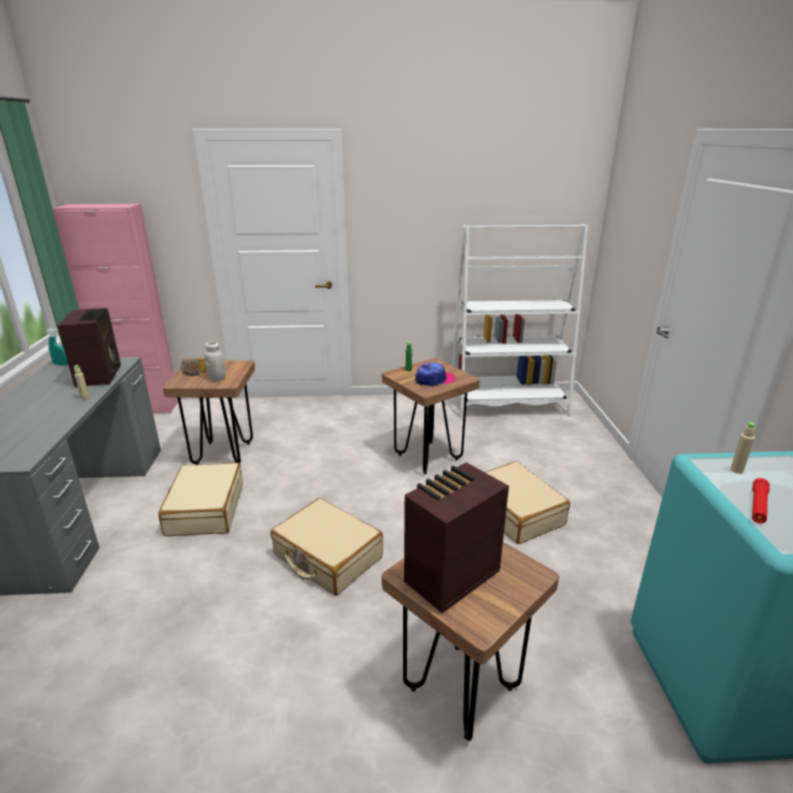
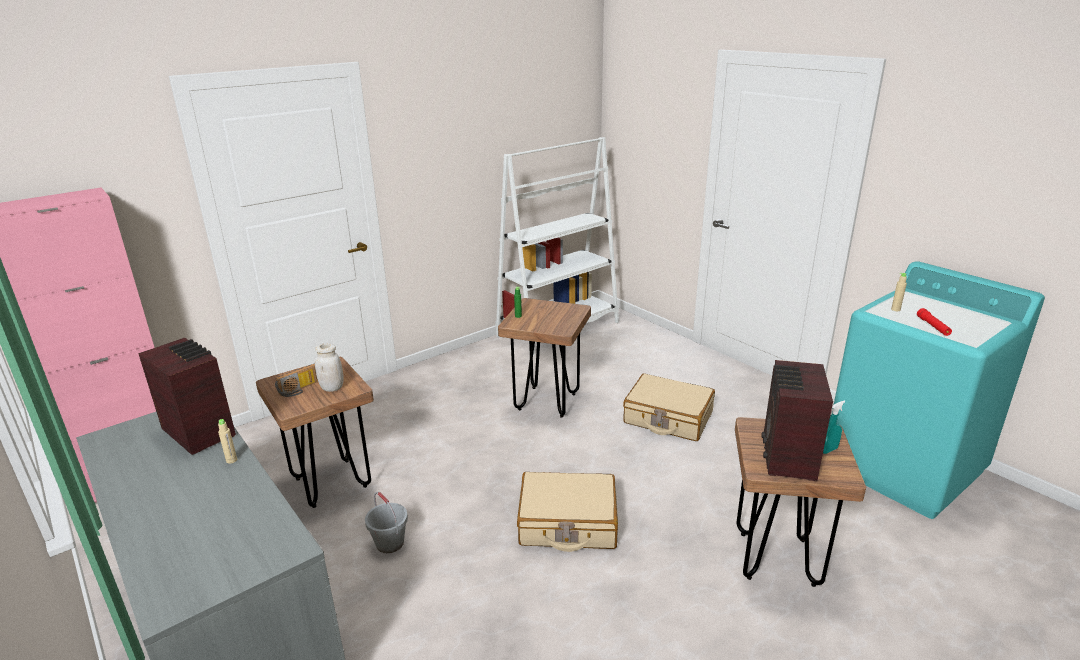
camera: 35 degrees left, 0 degrees up
(61, 364) = (107, 439): turquoise spray bottle -> turquoise spray bottle (828, 450)
(205, 509) = (390, 543): beige suitcase -> grey bucket
(434, 380) = (555, 318): cap -> none

